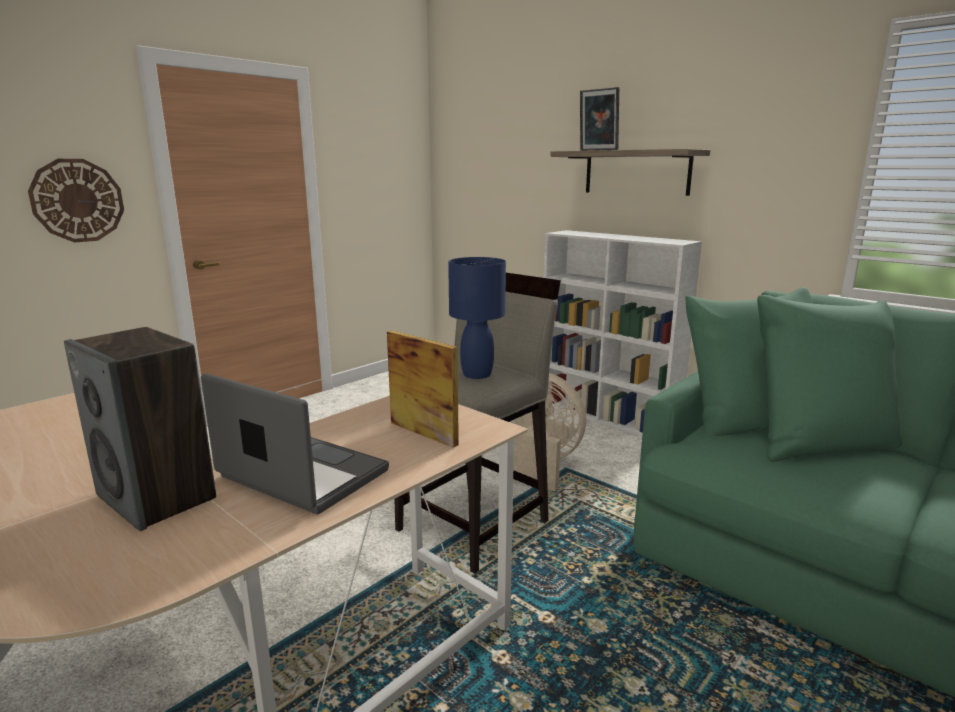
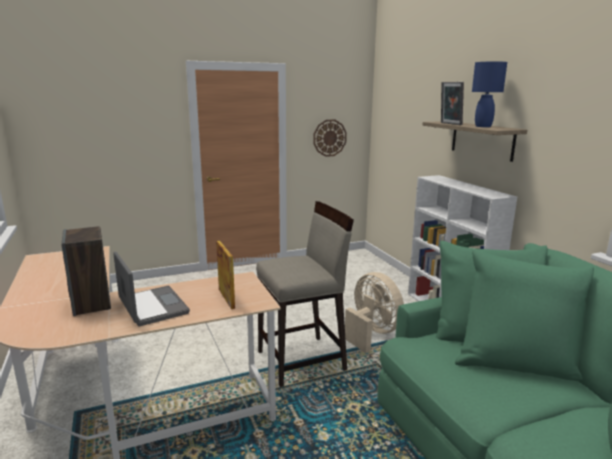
camera: 25 degrees right, 0 degrees up
(77, 200) = (149, 143): wall clock -> wall clock (329, 138)
(477, 374) = (299, 269): blue table lamp -> blue table lamp (483, 126)

